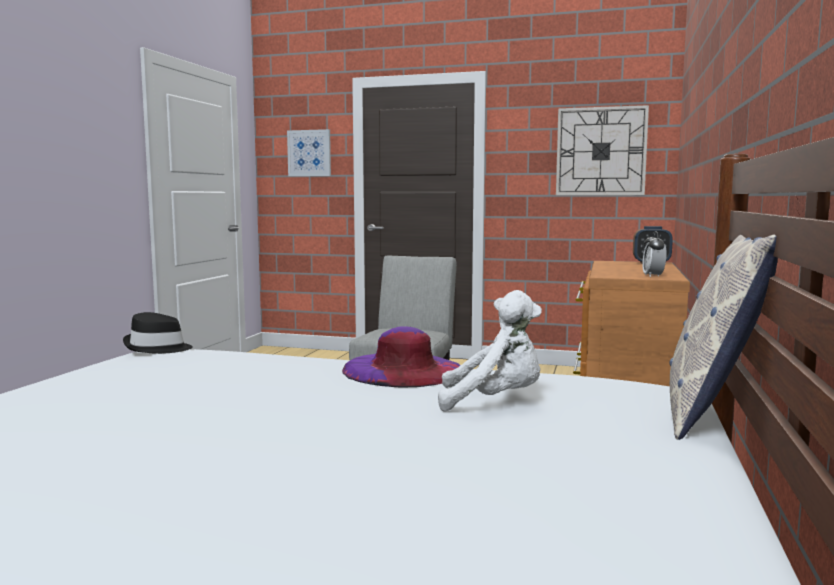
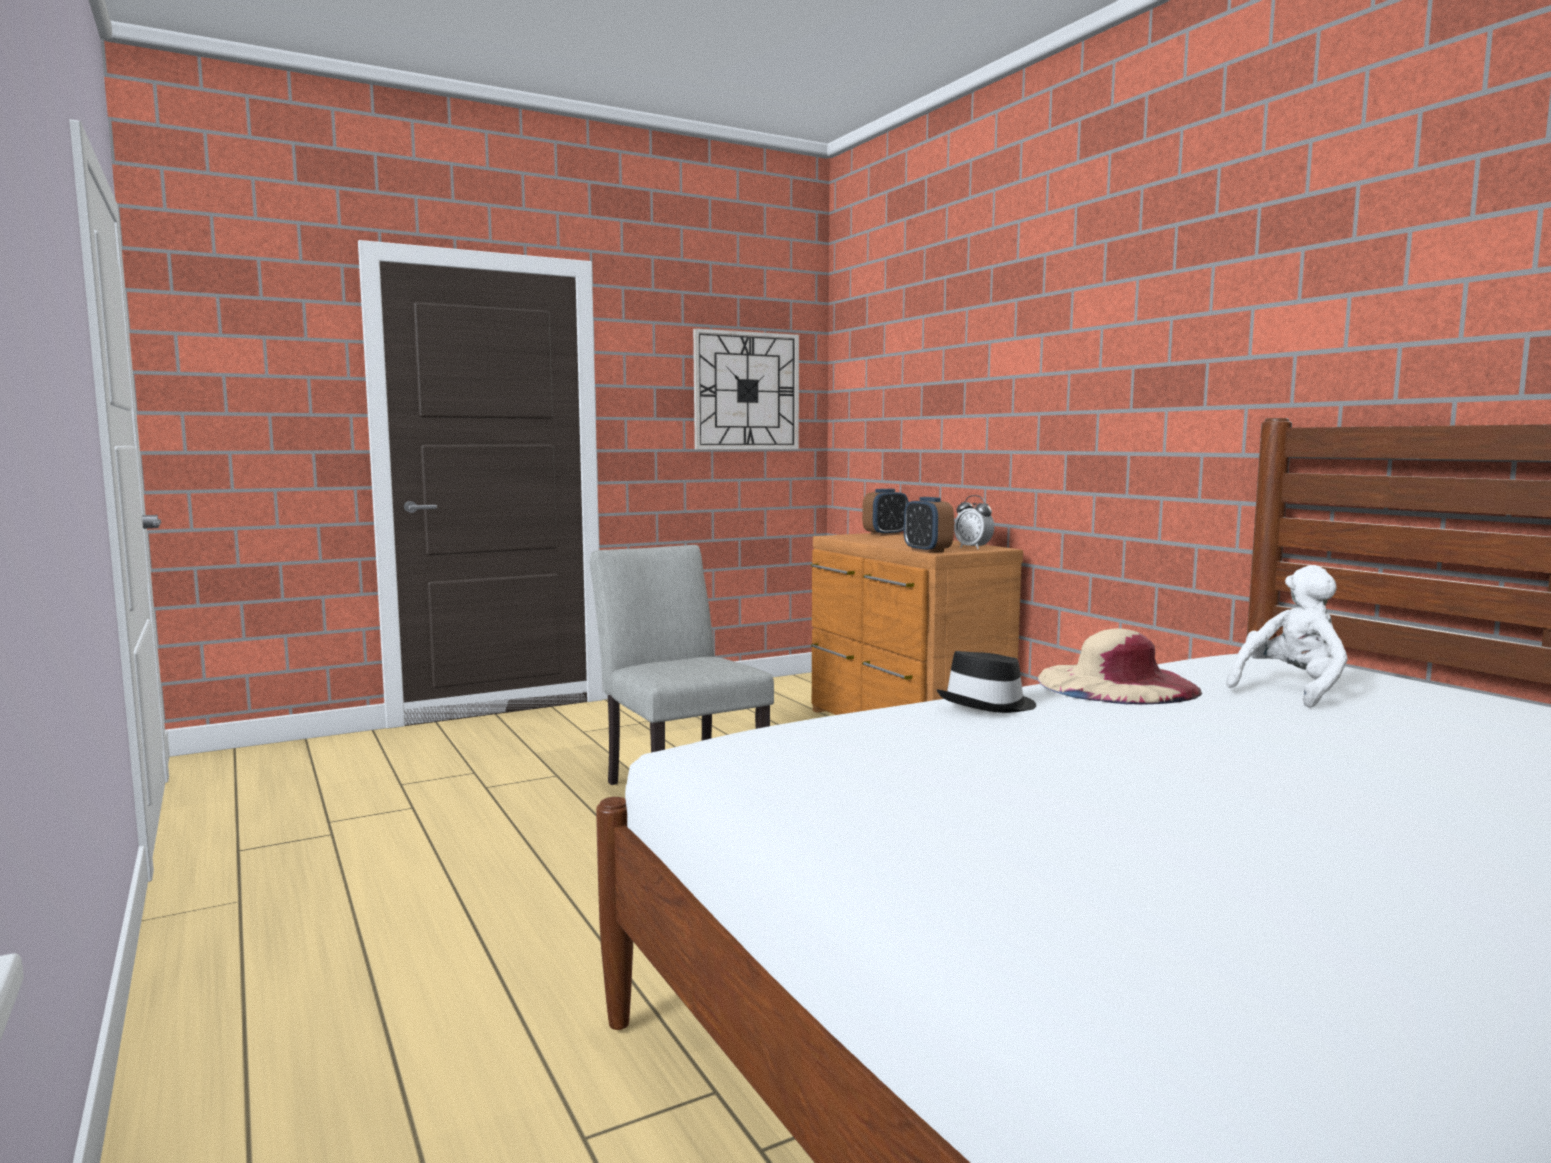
camera: 45 degrees left, 0 degrees up
(158, 348) = (756, 734): black hat -> black hat (988, 704)
(309, 153) = (270, 371): picture -> none
(403, 370) = (1117, 684): purple hat -> beige hat
(603, 274) = (927, 551): none -> alarm clock
(711, 412) = (1364, 663): pillow -> none

